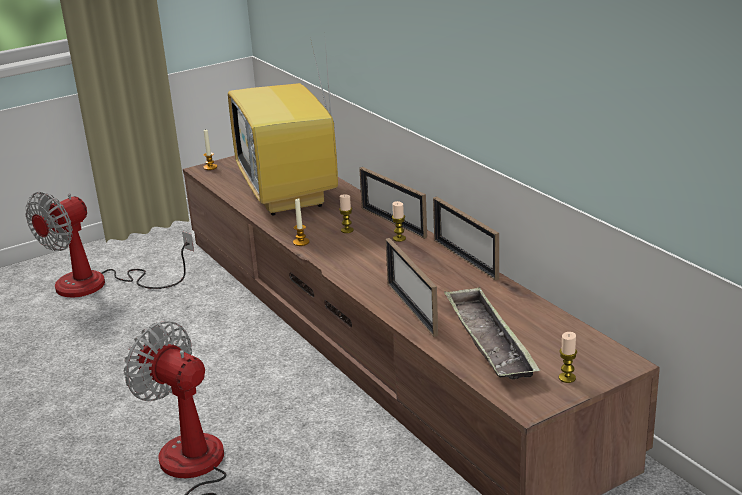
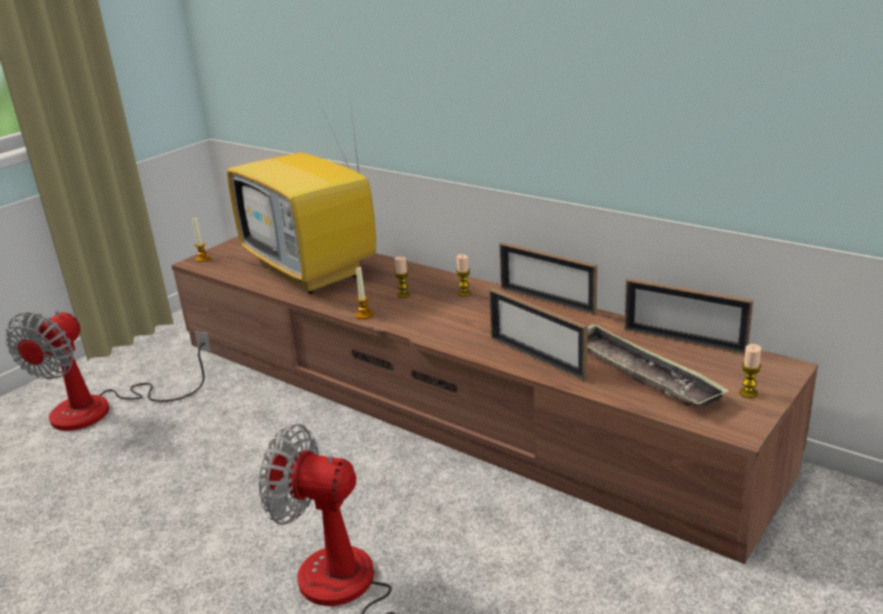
camera: 20 degrees left, 0 degrees up
(393, 222) = (445, 279): picture frame -> picture frame (684, 341)

